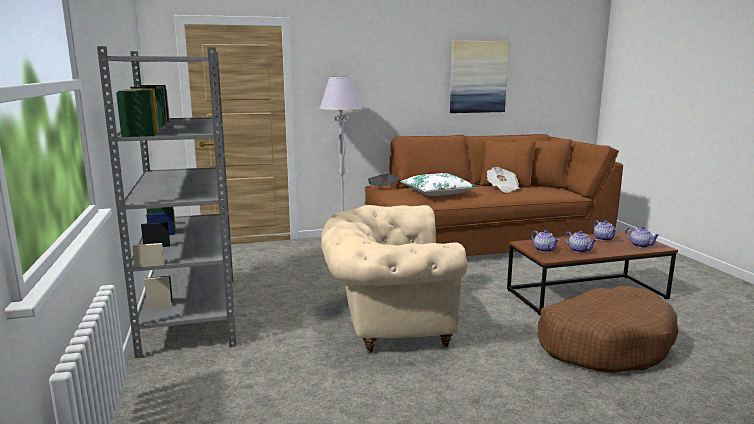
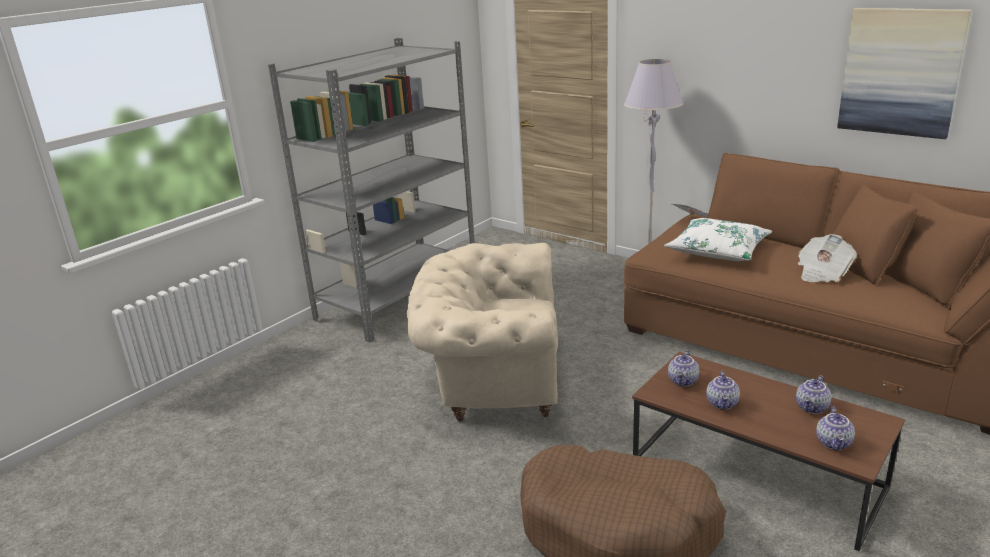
camera: 55 degrees right, 10 degrees up
(387, 323) = (491, 383): beige armchair -> beige armchair turned 45 degrees counterclockwise

